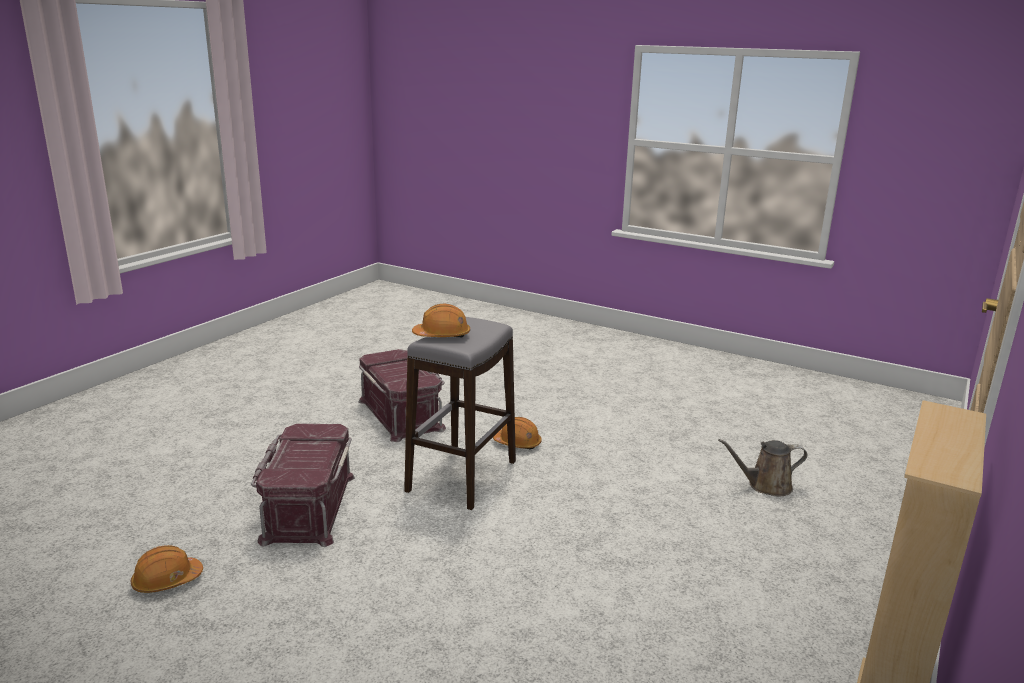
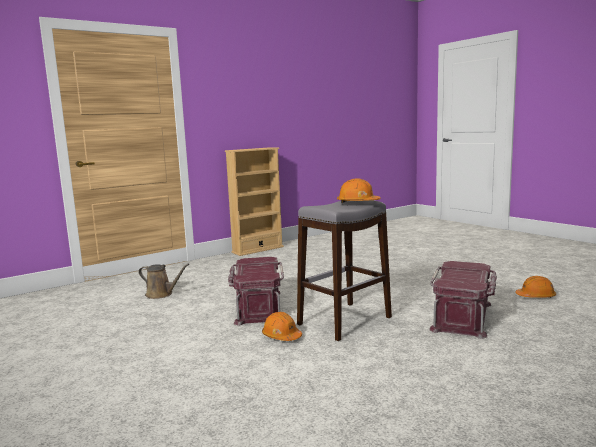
camera: 155 degrees left, 10 degrees down
(402, 414) = (375, 381): red storage box -> red storage box (257, 307)

